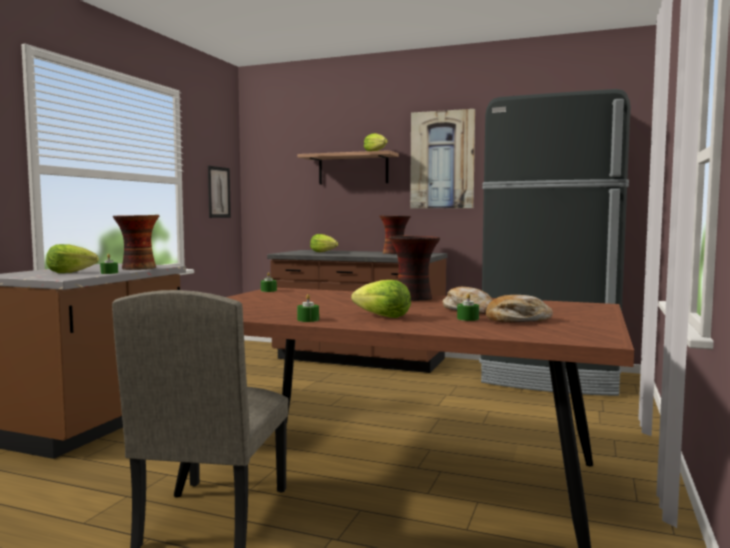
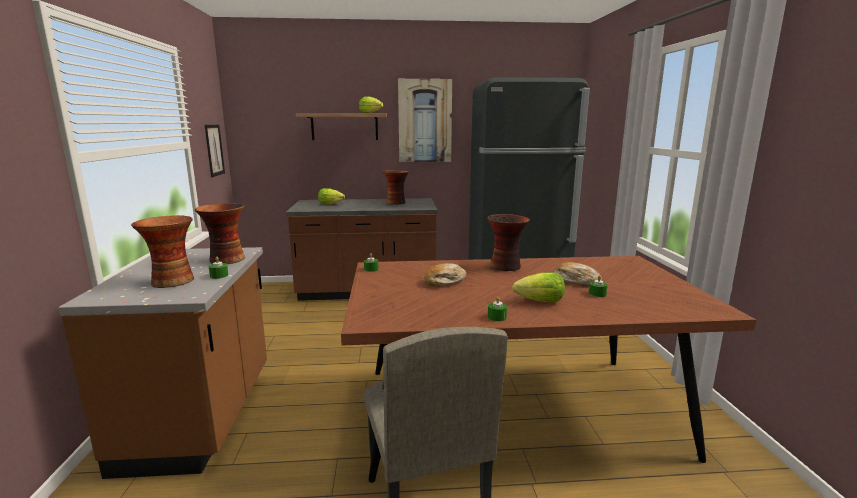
camera: 25 degrees left, 10 degrees up
(70, 273) = (171, 281): lettuce -> vase
(517, 320) = (629, 290): bread -> bread (444, 281)

